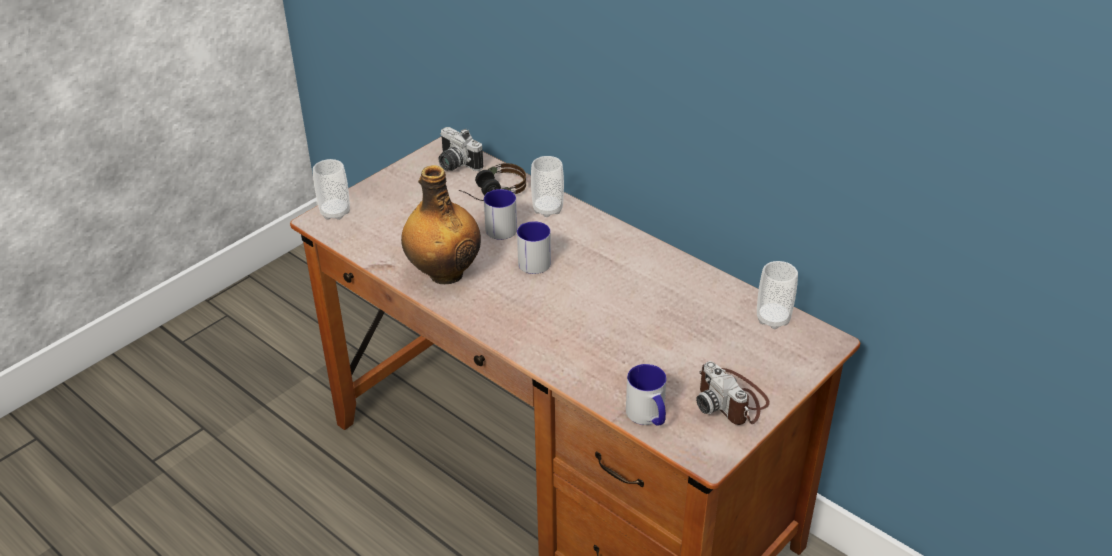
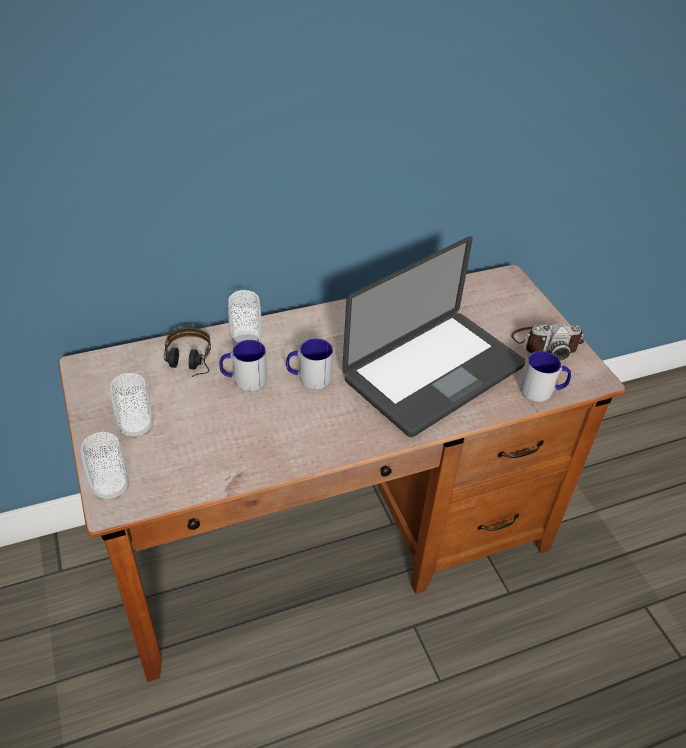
camera: 65 degrees left, 5 degrees up
(444, 273) = (282, 440): bottle -> none
(455, 164) = (119, 370): camera -> none
(606, 333) = (434, 373): none -> laptop
(773, 319) = (472, 288): cup -> cup (136, 427)

